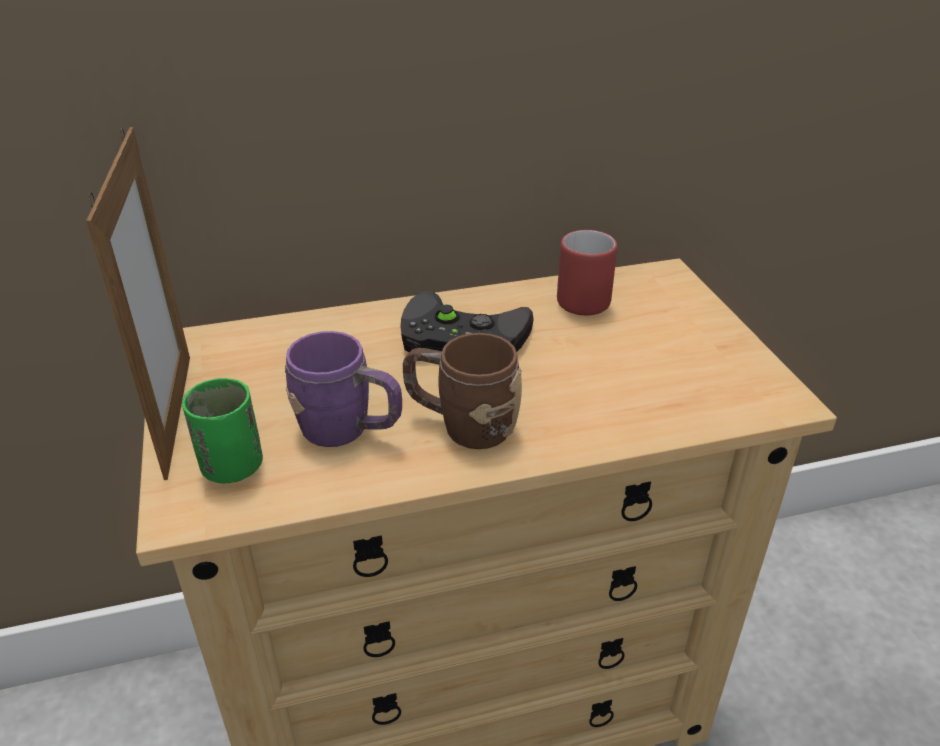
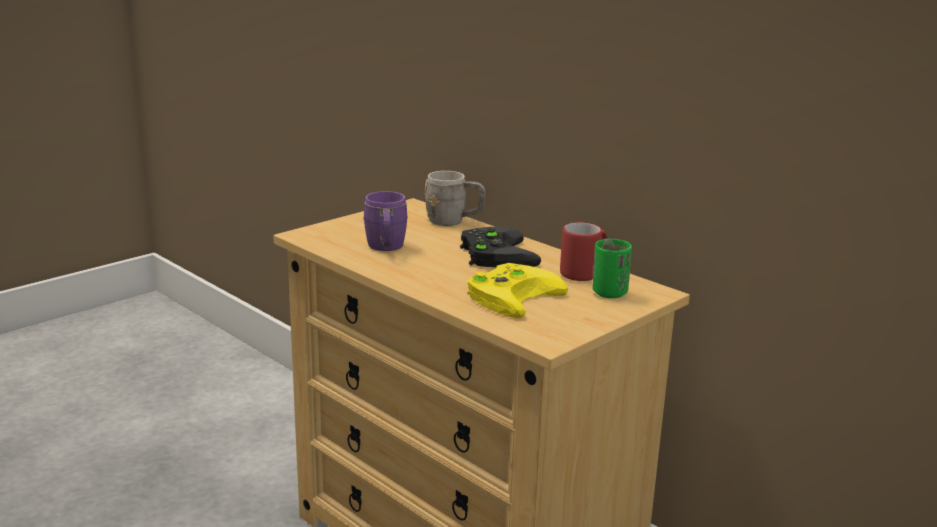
camera: 60 degrees right, 15 degrees down
(177, 413) = (360, 217): picture frame -> none
(232, 467) = (336, 235): green cup -> green cup (609, 293)
(299, 330) = (454, 221): none -> grey mug
(462, 425) = (418, 268): brown mug -> none
(616, 374) = (513, 294): none -> yellow game controller

